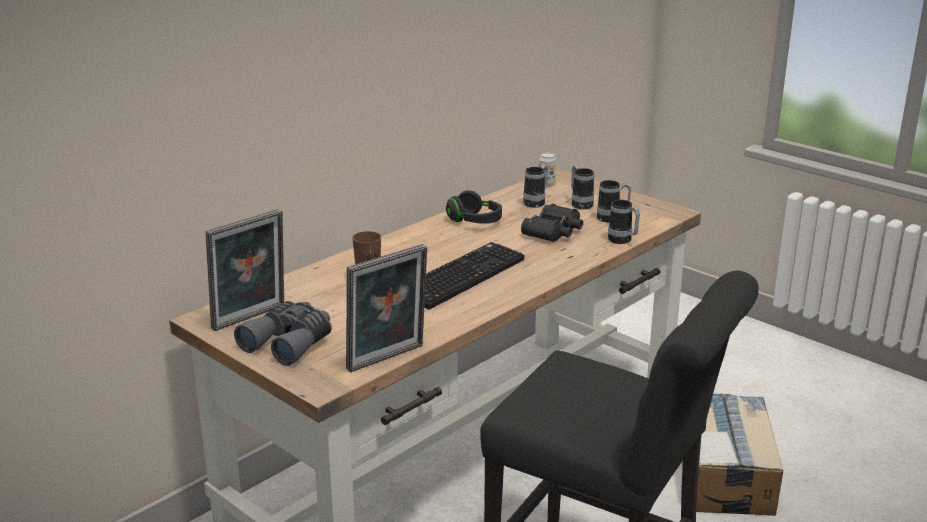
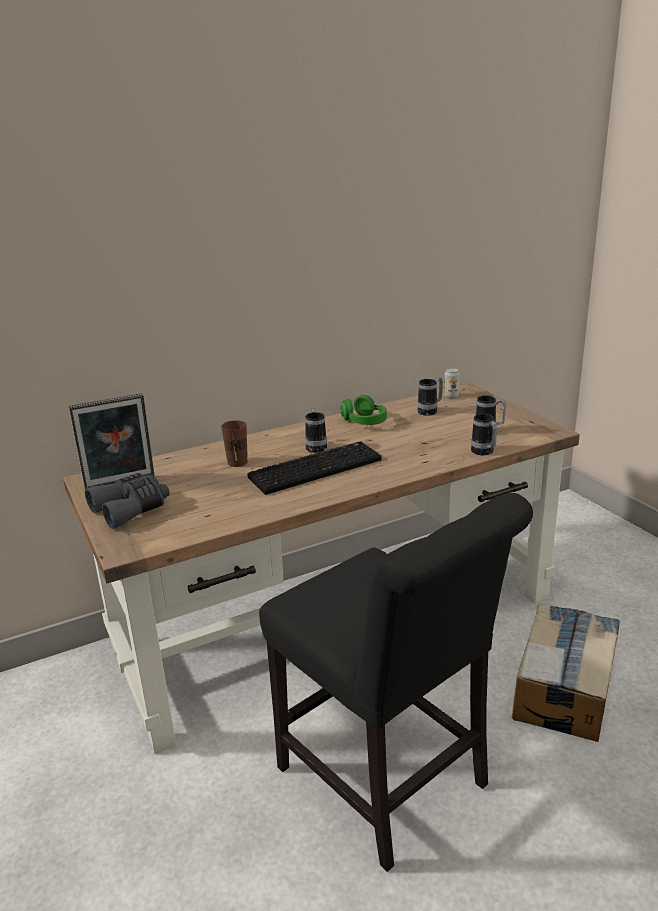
camera: 20 degrees right, 0 degrees up
(388, 359) = (195, 535): picture frame -> none
(475, 221) = (364, 422): black headphones -> green headphones
(554, 232) = (426, 438): black binoculars -> none
(580, 204) = (468, 415): mug -> mug (316, 446)

